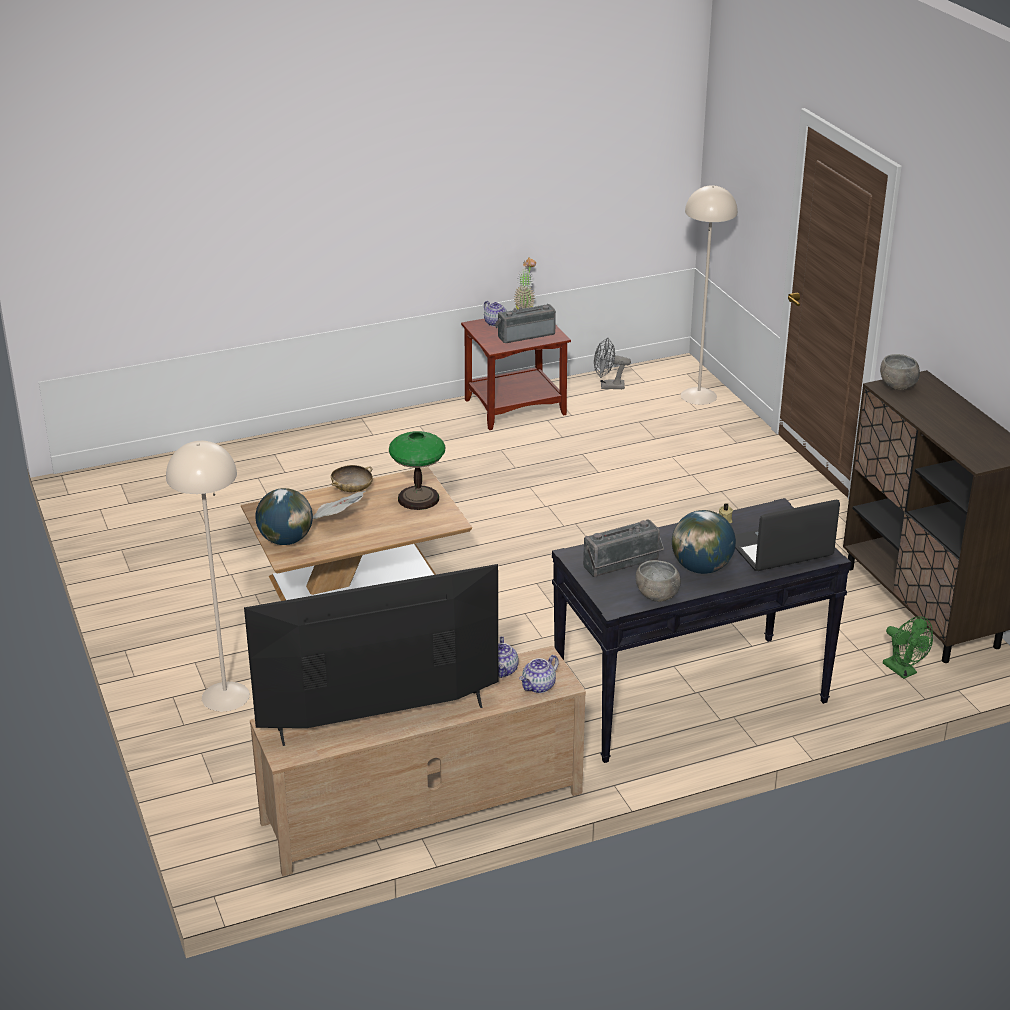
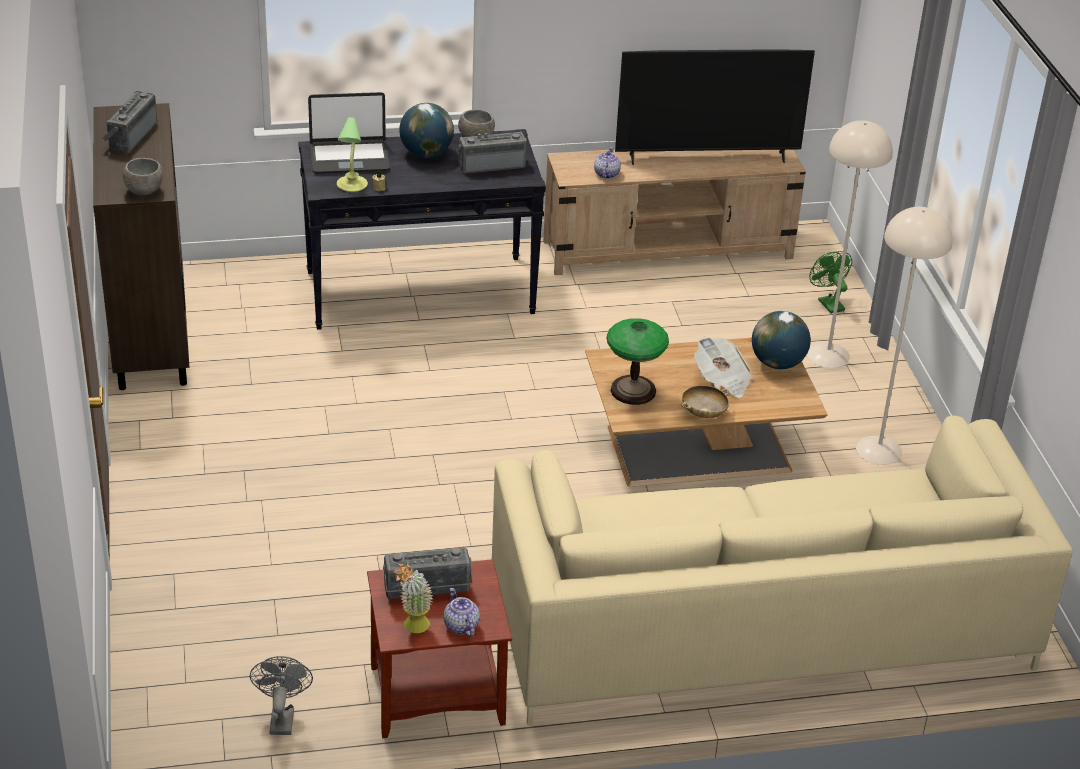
camera: 170 degrees left, 5 degrees up
(297, 469) = (759, 625): none -> beige sofa
(539, 686) = (581, 160): teapot -> none
(608, 386) = (282, 717): grey fan -> grey fan turned 105 degrees counterclockwise
(698, 395) = (163, 673): beige floor lamp -> beige floor lamp (879, 450)
(754, 519) = (351, 185): none -> table lamp
(903, 671) = (221, 284): green fan -> green fan (828, 303)
(970, 433) = (130, 136): none -> radio

